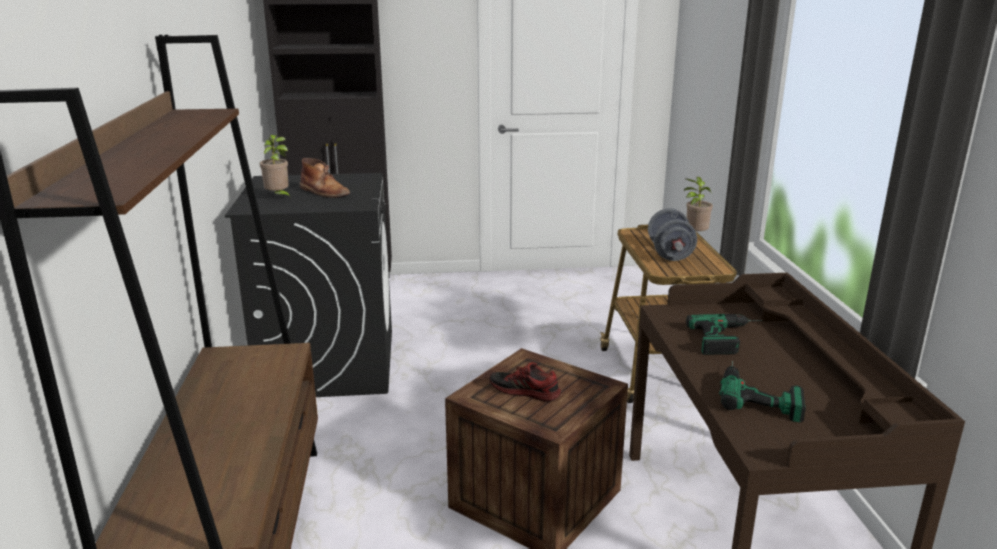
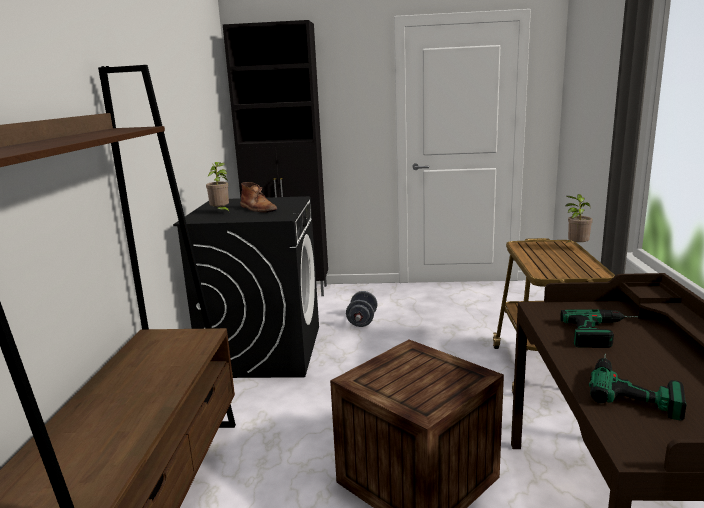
camera: 10 degrees right, 5 degrees down
(524, 392) = (403, 378): shoe -> none
(670, 253) = (552, 260): grey dumbbell -> grey dumbbell (362, 321)

